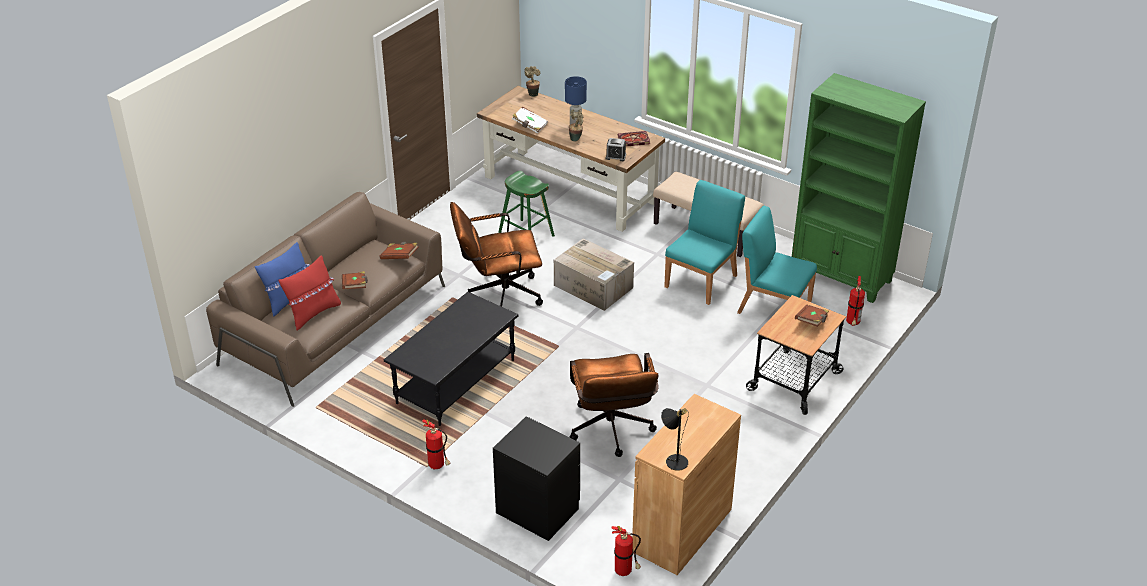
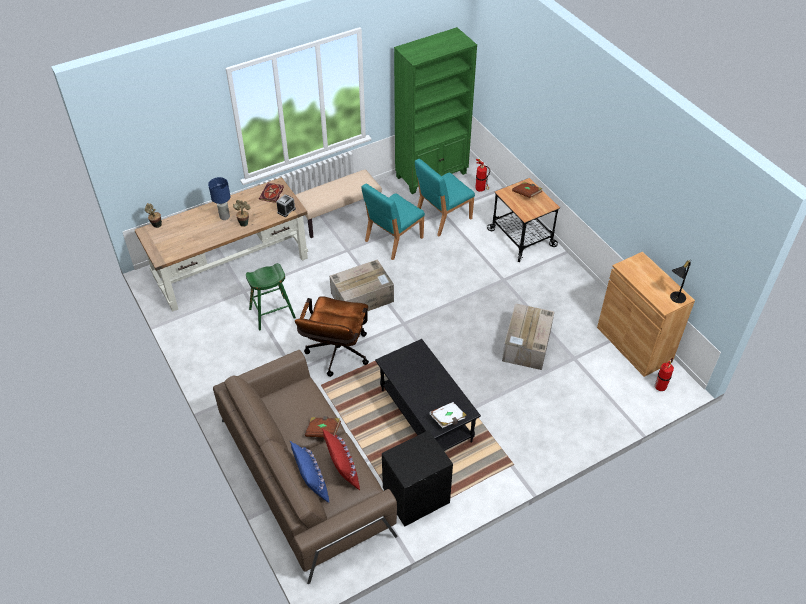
camera: 65 degrees left, 10 degrees up
(400, 257) = (302, 388): brown book -> none
(438, 466) = (516, 457): fire extinguisher -> none
(529, 126) = (203, 242): white book -> white book (448, 419)
(538, 510) = (586, 412): black nightstand -> black nightstand (416, 497)
(611, 432) = (526, 345): brown office chair -> cardboard box
(702, 281) = (393, 239): turquoise chair -> turquoise chair turned 105 degrees counterclockwise

